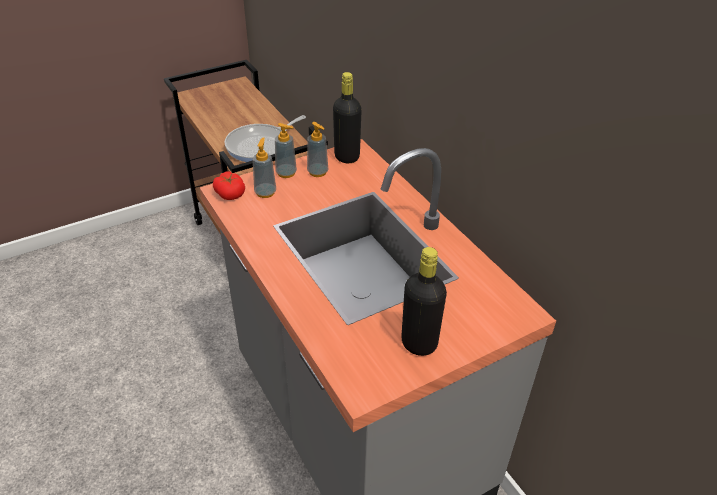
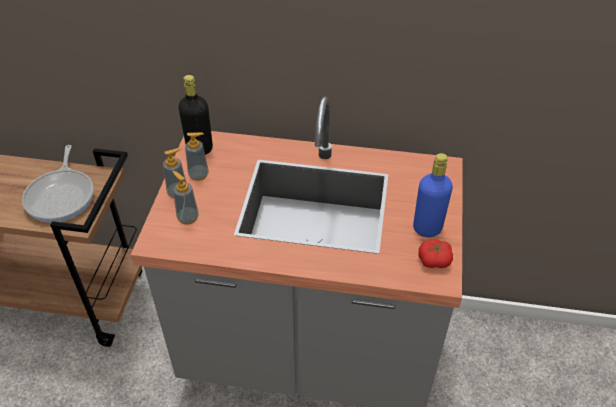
camera: 50 degrees left, 5 degrees up
(230, 193) = (163, 239): tomato -> tomato (434, 260)
(419, 343) = (427, 228): black bottle -> blue bottle

